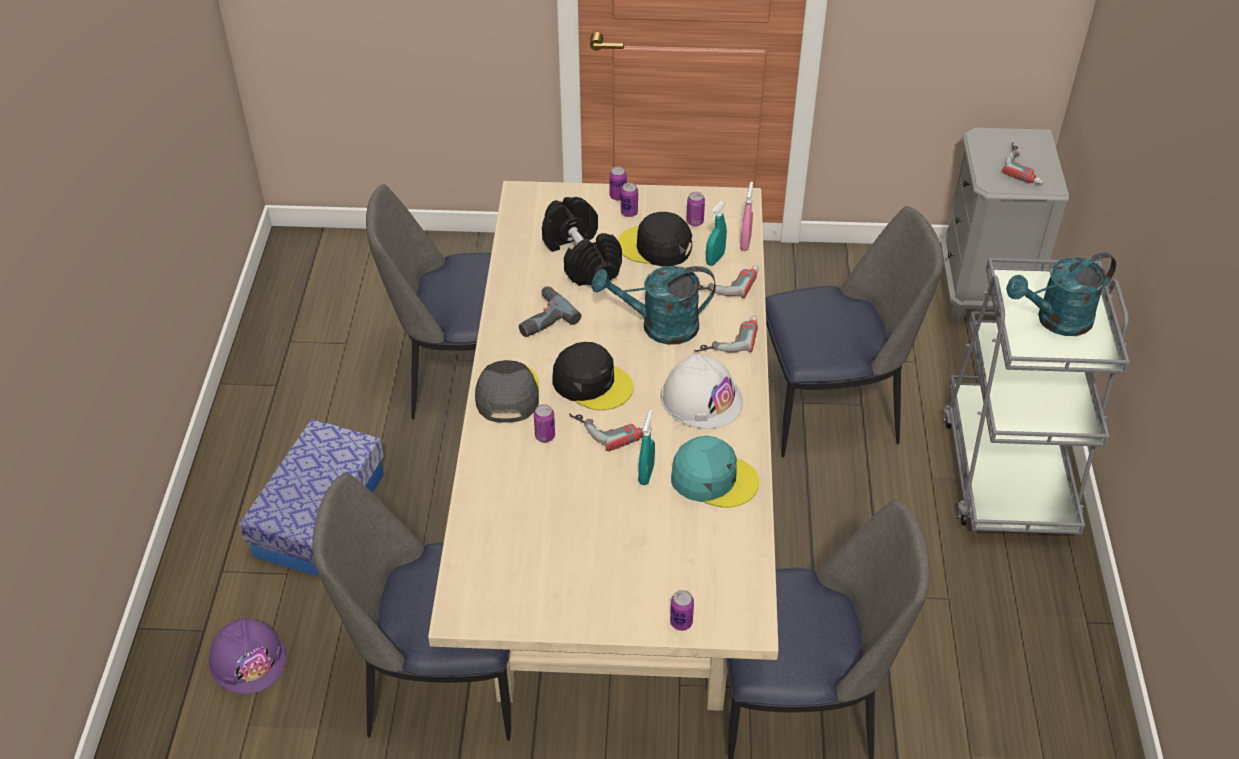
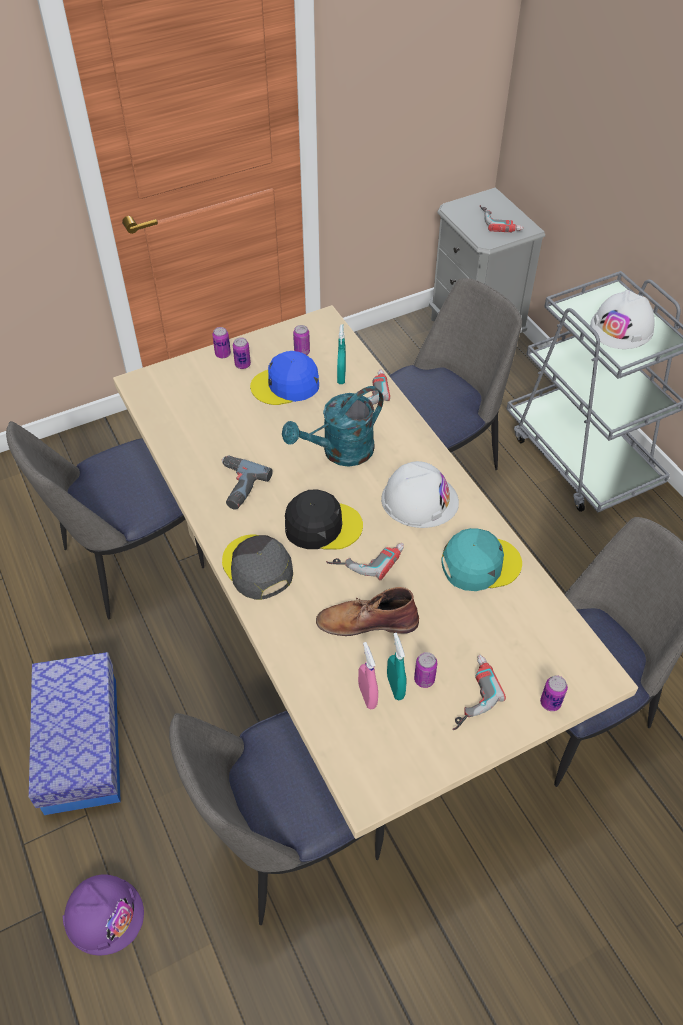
camera: 30 degrees left, 5 degrees up
(545, 436) = (318, 591): can -> can (424, 679)
(568, 479) = (366, 621): none -> brown boot
(581, 258) = (231, 419): black dumbbell -> none
(646, 474) = (425, 586): turquoise spray bottle -> turquoise spray bottle (395, 687)
(655, 246) = (286, 385): black cap -> blue cap
(726, 338) = (400, 439): power drill -> power drill (468, 694)
(745, 243) = (355, 355): pink spray bottle -> pink spray bottle (367, 696)
(1055, 321) = (622, 328): turquoise watering can -> white hard hat

